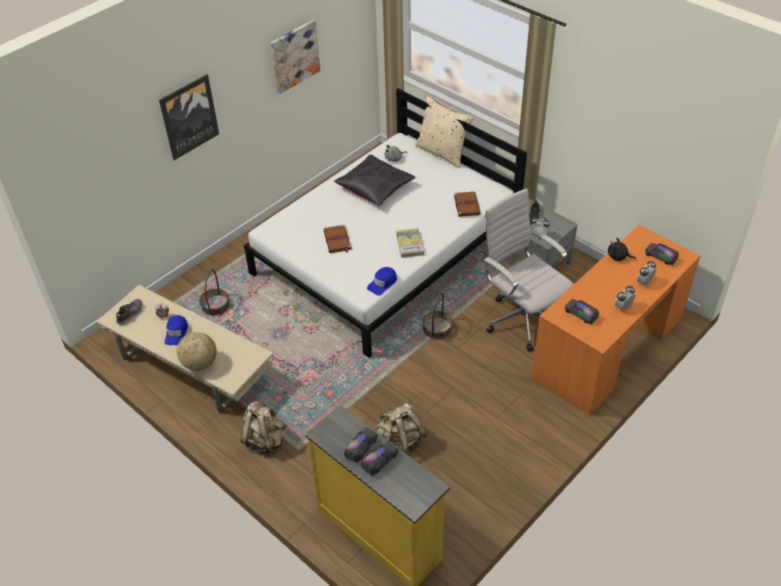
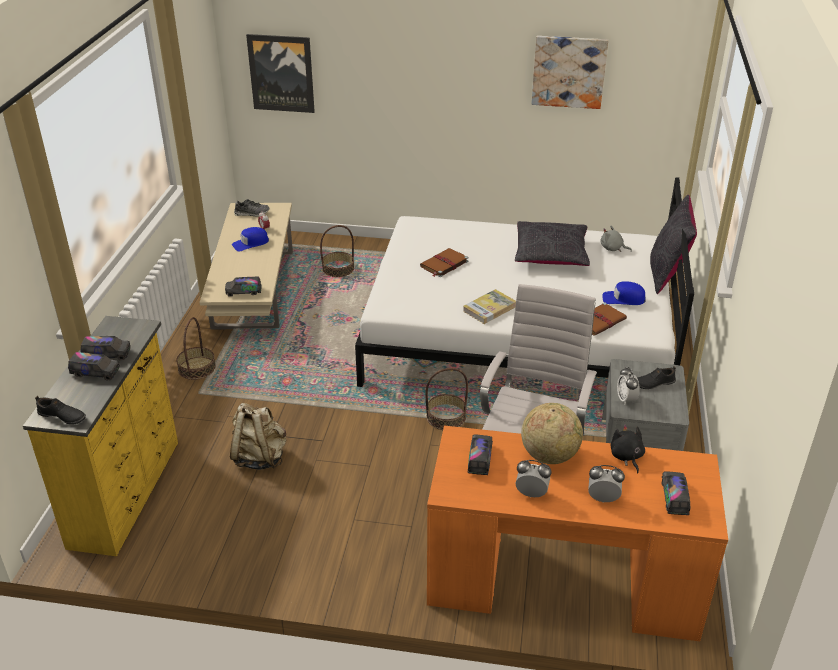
camera: 55 degrees right, 10 degrees down
(189, 116) = (407, 64): picture -> picture (281, 73)
(199, 363) = (223, 269): globe -> globe (549, 455)
(244, 363) = (243, 291): none -> toy truck
(265, 440) = (197, 368): beige backpack -> basket
(382, 283) = (410, 314): blue cap -> blue cap (623, 299)
(421, 495) = (62, 417): none -> black shoe
(442, 152) = (667, 274): beige pillow -> black pillow

